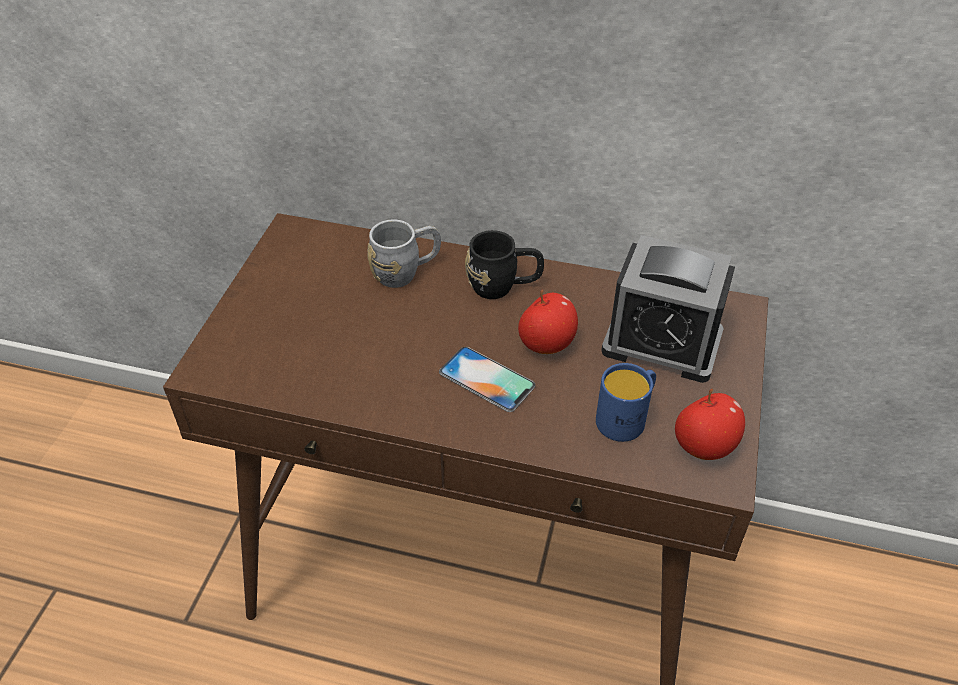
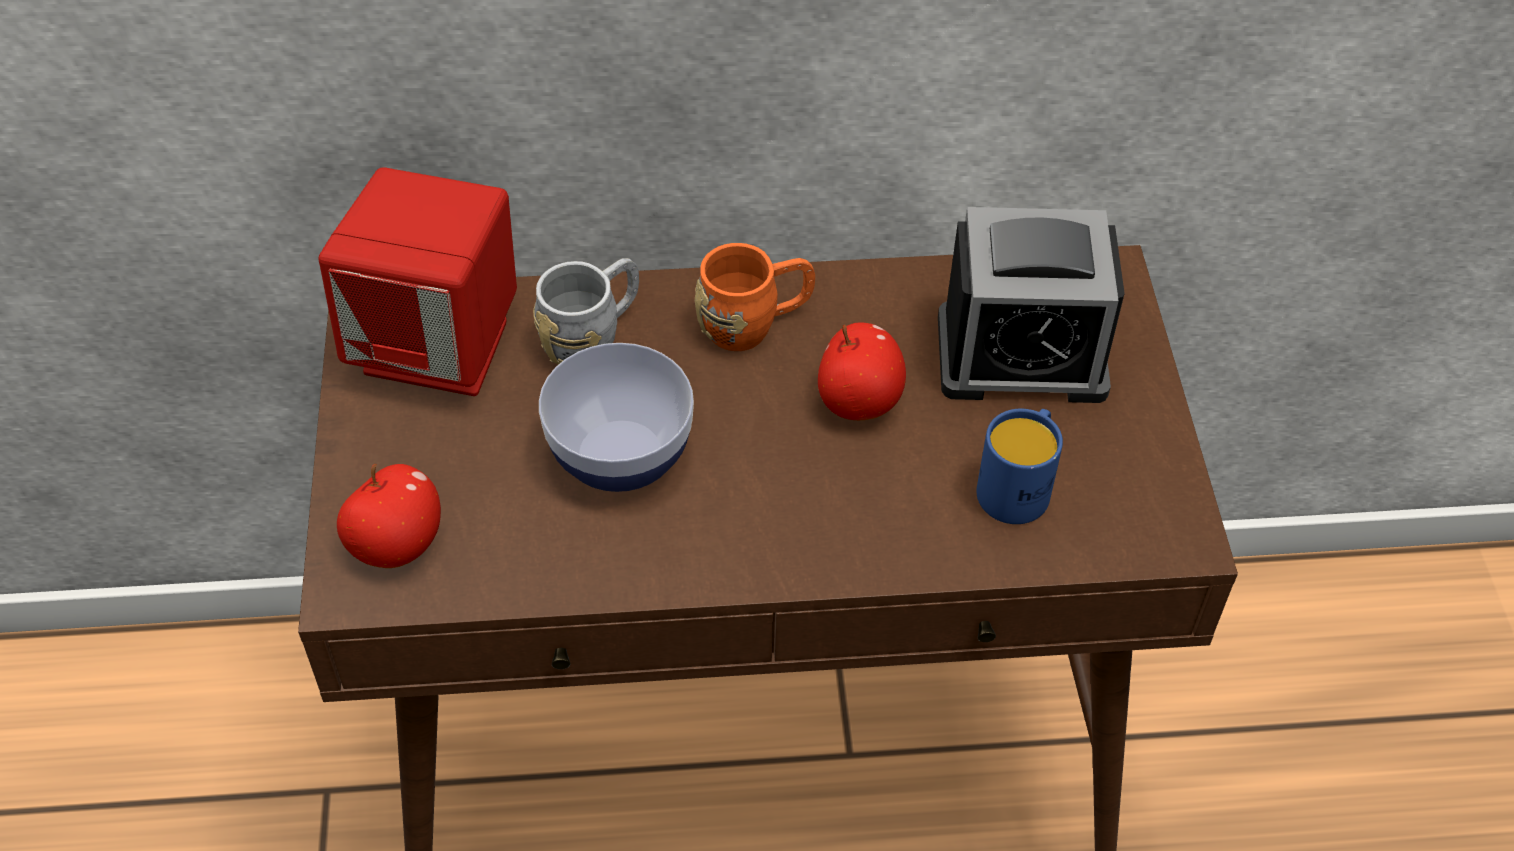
camera: 20 degrees left, 5 degrees up
(318, 256) = (439, 346): none -> red speaker
(389, 339) = (620, 457): none -> bowl
(486, 379) = (796, 481): phone -> none
(503, 286) = (754, 324): black mug -> orange mug
(704, 446) = (1139, 497): apple -> apple (397, 544)

